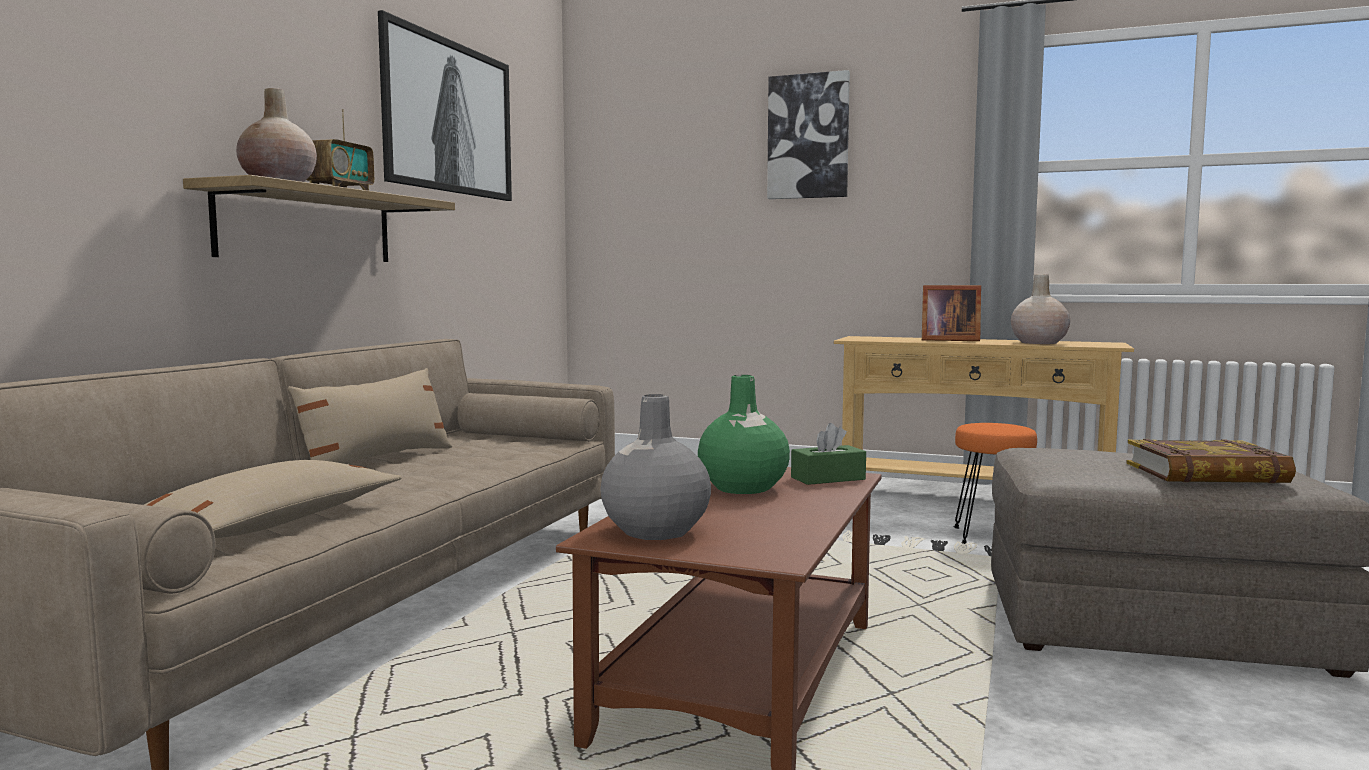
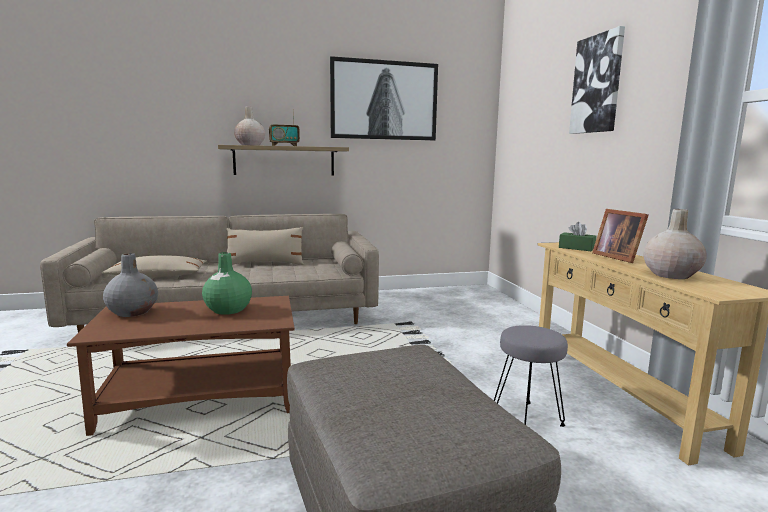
camera: 55 degrees right, 5 degrees up
(828, 478) = (267, 319): green tissue box -> green tissue box (576, 248)
(992, 537) = (527, 419): orange stool -> grey stool
(1206, 473) = (380, 410): book -> none

